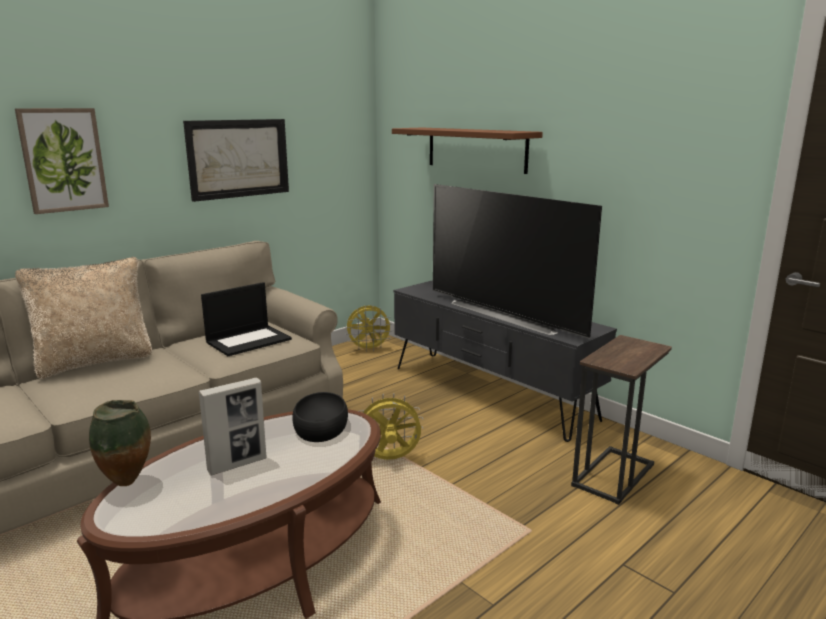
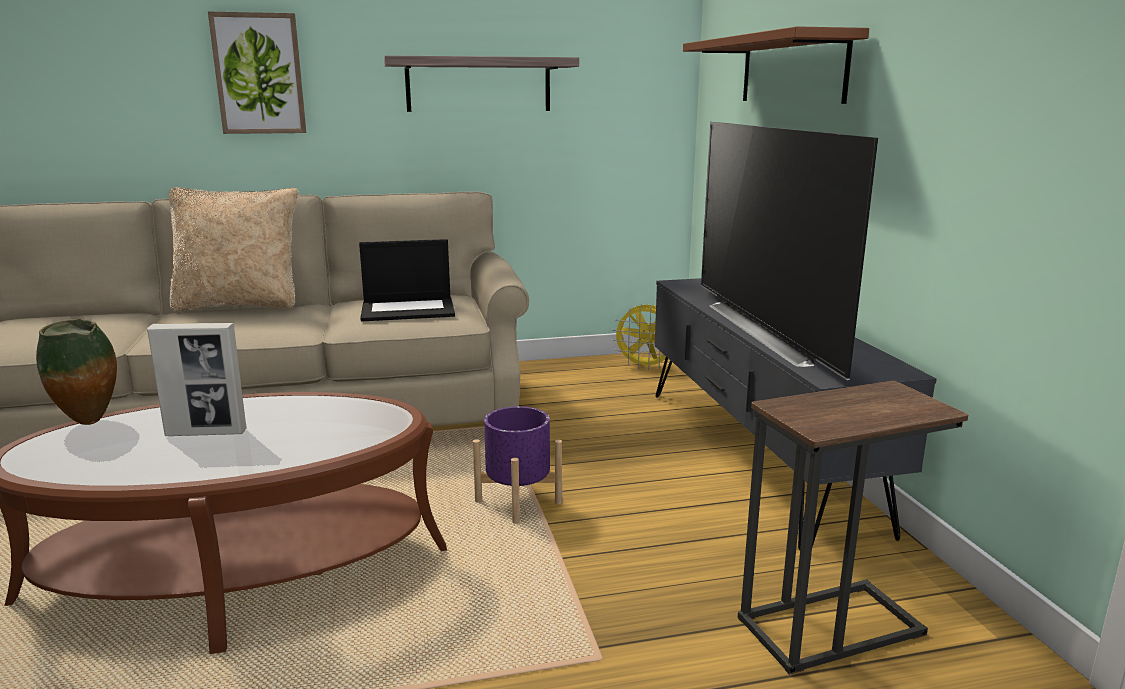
camera: 30 degrees right, 0 degrees up
(238, 158) = (478, 85): picture -> shelf
(320, 426) = (349, 415): black bowl -> none
(389, 459) = (518, 503): yellow fan -> purple planter

